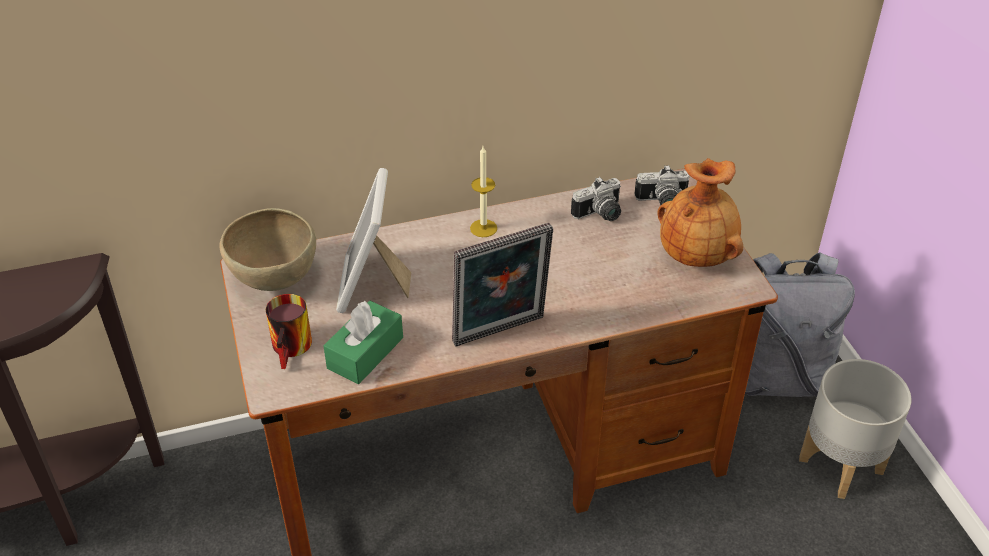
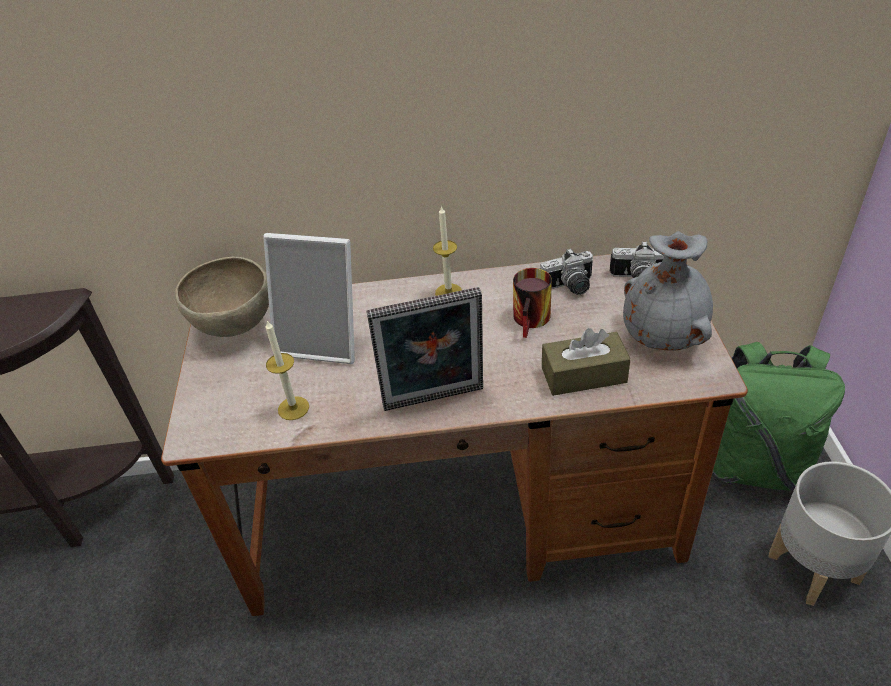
camera: 15 degrees right, 0 degrees up
(294, 348) = (228, 396): mug -> mug (534, 320)
(365, 353) = (293, 408): green tissue box -> candle
(372, 285) = (323, 340): picture frame -> picture frame turned 90 degrees counterclockwise
(632, 296) = (583, 375): none -> brown tissue box
(697, 255) = (663, 337): brown vase -> grey vase
(775, 376) = (755, 464): grey backpack -> green backpack

